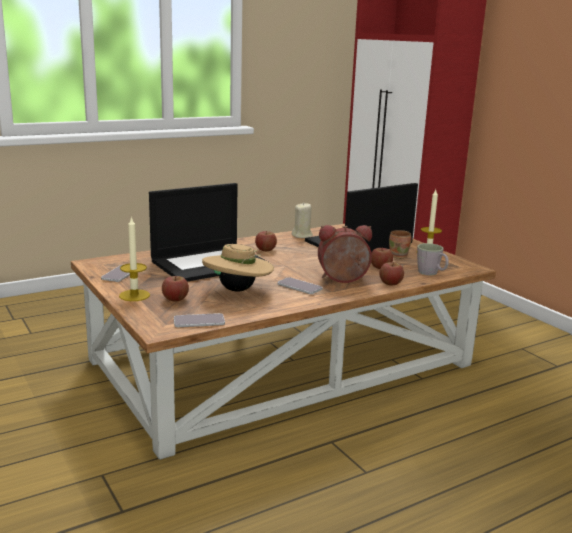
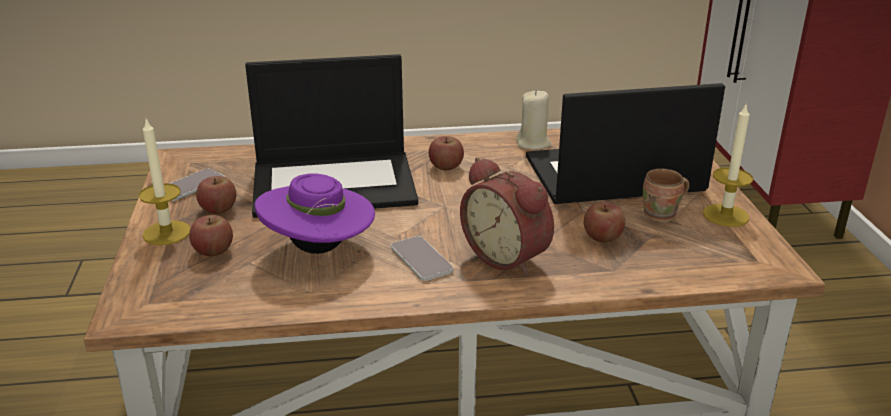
camera: 25 degrees right, 10 degrees up
(199, 321) = (198, 307): phone -> none
(238, 290) = (319, 249): beige hat -> purple hat
(343, 280) = (508, 256): alarm clock -> alarm clock turned 150 degrees counterclockwise
(390, 283) = (585, 279): apple -> apple (218, 209)
(431, 273) = (685, 269): grey mug -> none

